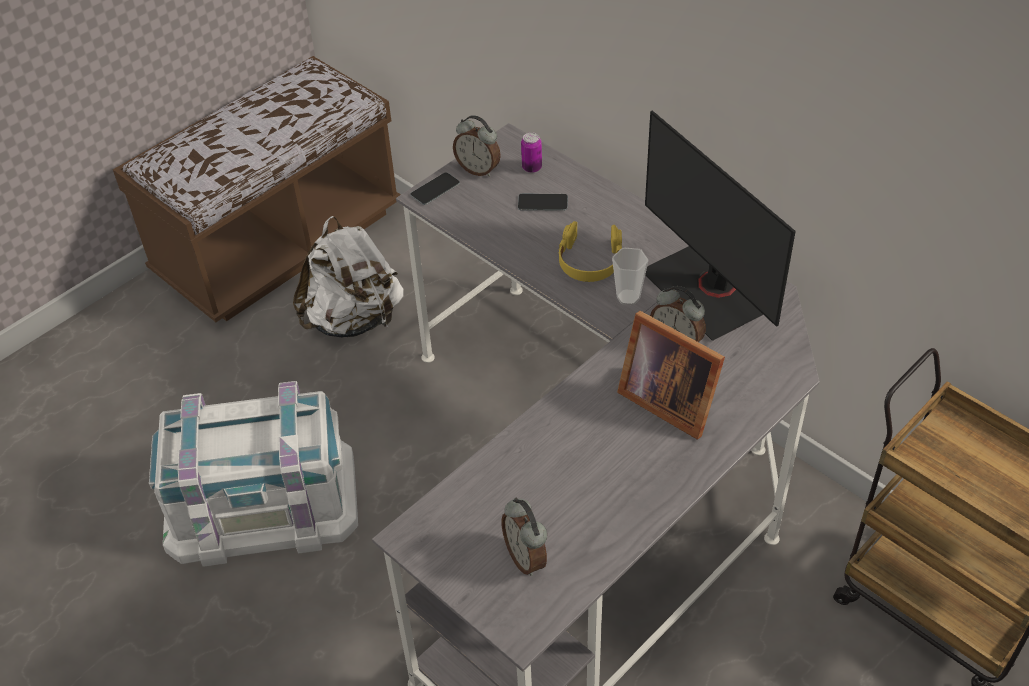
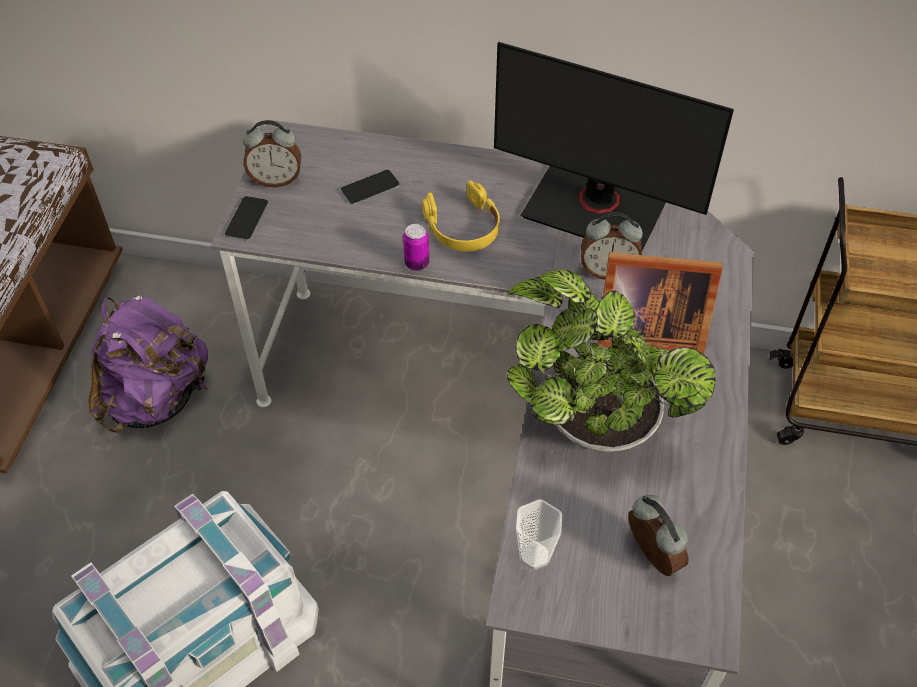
camera: 35 degrees left, 5 degrees up
(354, 319) = (157, 398): white backpack -> purple backpack
(526, 557) = (650, 556): alarm clock -> alarm clock turned 150 degrees counterclockwise
(532, 168) = (330, 156): can -> can (417, 263)
(566, 443) = (592, 421): none -> potted plant
(628, 297) = (529, 247): cup -> cup (534, 555)

